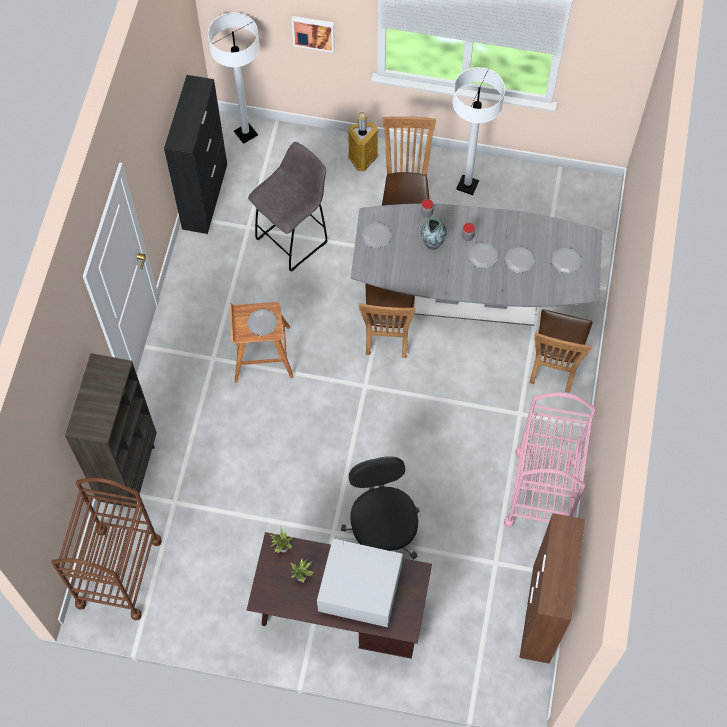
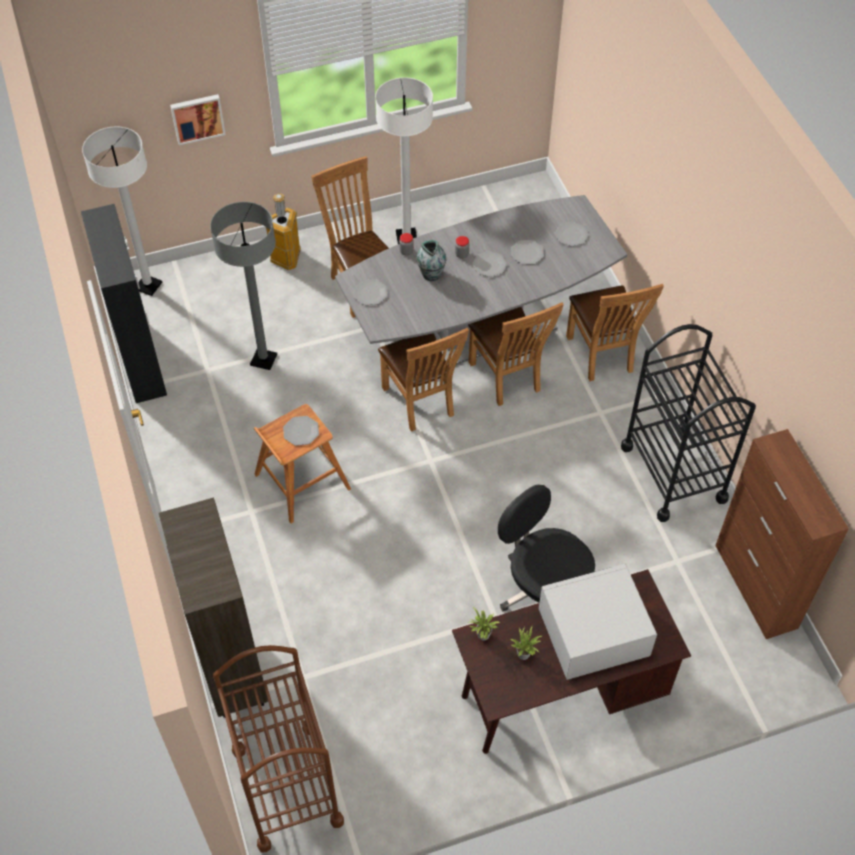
camera: 30 degrees left, 10 degrees down
(293, 239) = (263, 360): grey stool -> grey floor lamp
(466, 349) = (507, 379): none -> brown chair
(542, 492) = (673, 473): pink cart -> black cart

